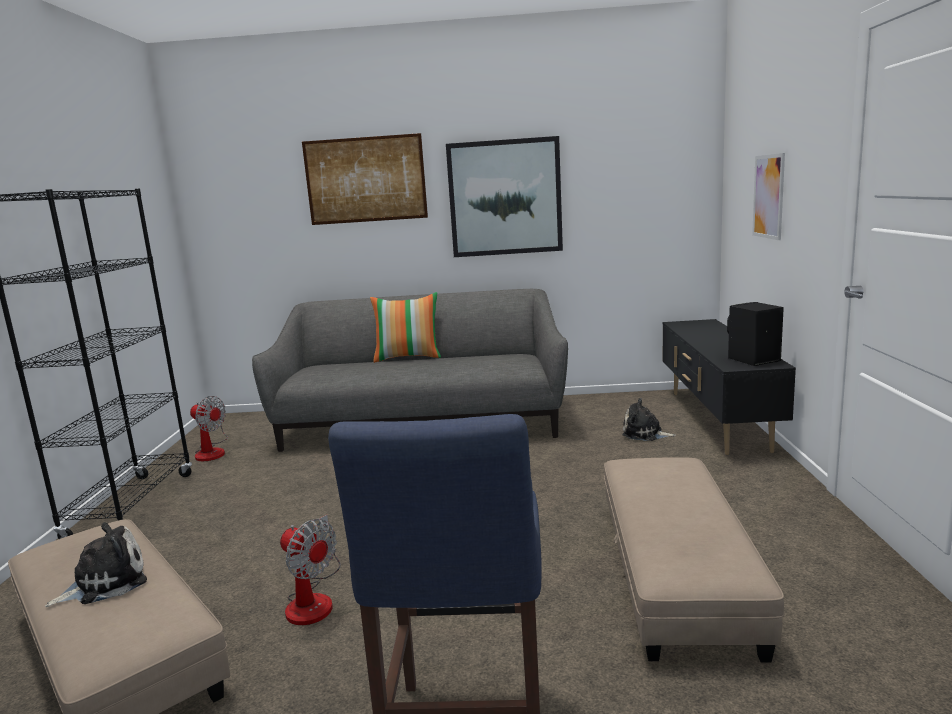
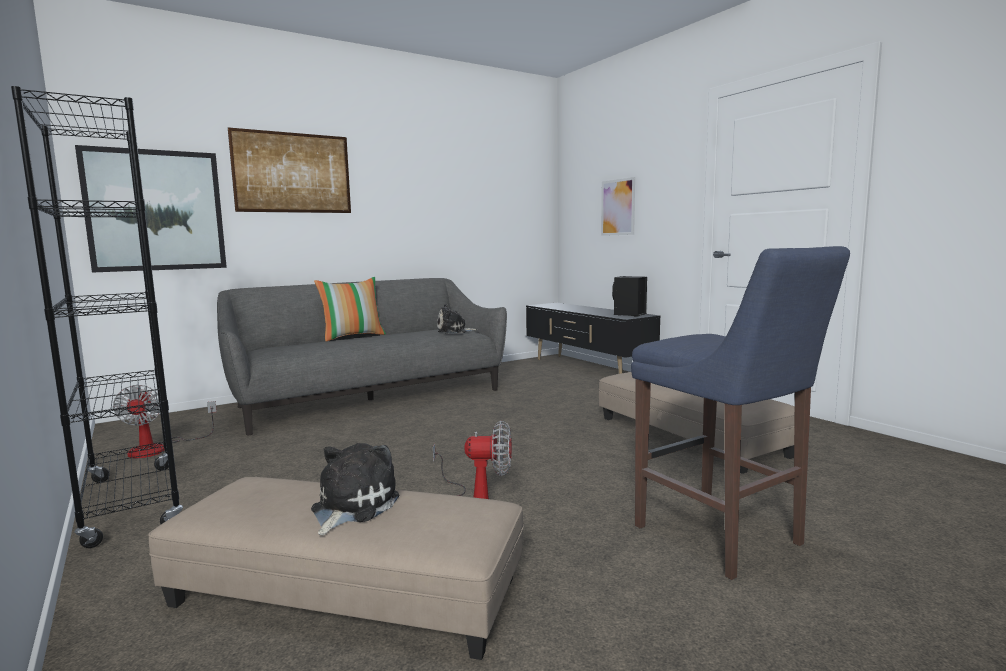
camera: 35 degrees left, 5 degrees down
(212, 451) = (159, 448): fan -> fan turned 75 degrees clockwise
(505, 198) = (415, 201): picture -> picture (155, 211)
(645, 434) = (554, 380): plush toy -> plush toy (454, 331)

